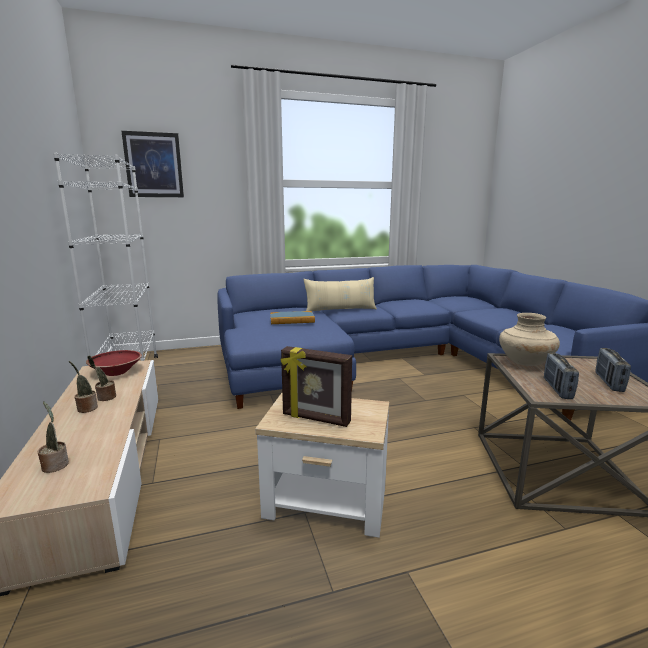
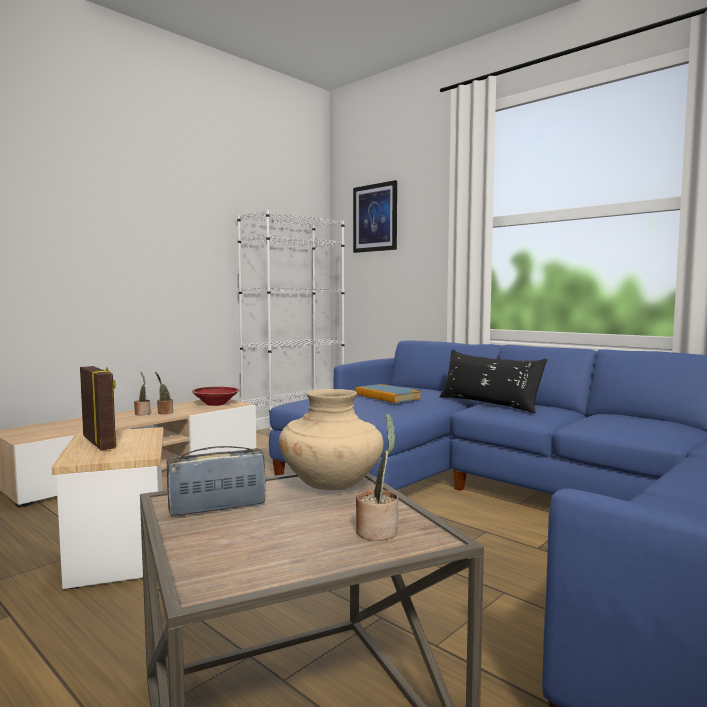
camera: 60 degrees right, 10 degrees down
(55, 464) = (56, 427): potted plant -> potted plant (378, 531)
(315, 419) = (100, 442): picture frame -> picture frame turned 150 degrees clockwise
(340, 310) = (488, 404): beige pillow -> black pillow
(609, 382) = (290, 545): radio -> none

